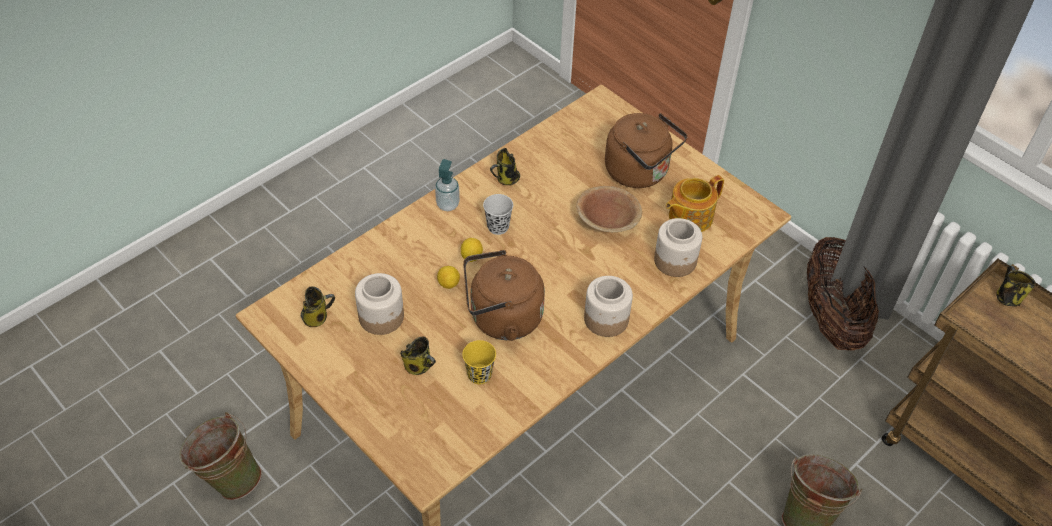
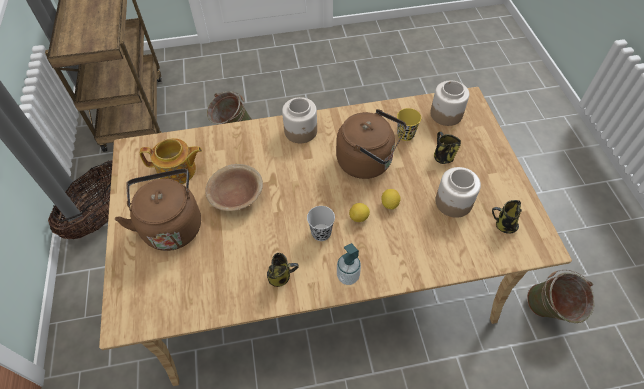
camera: 145 degrees left, 5 degrees up
(675, 261) = (221, 145): jar -> jar (446, 114)
(1007, 297) = (69, 51): mug -> none

